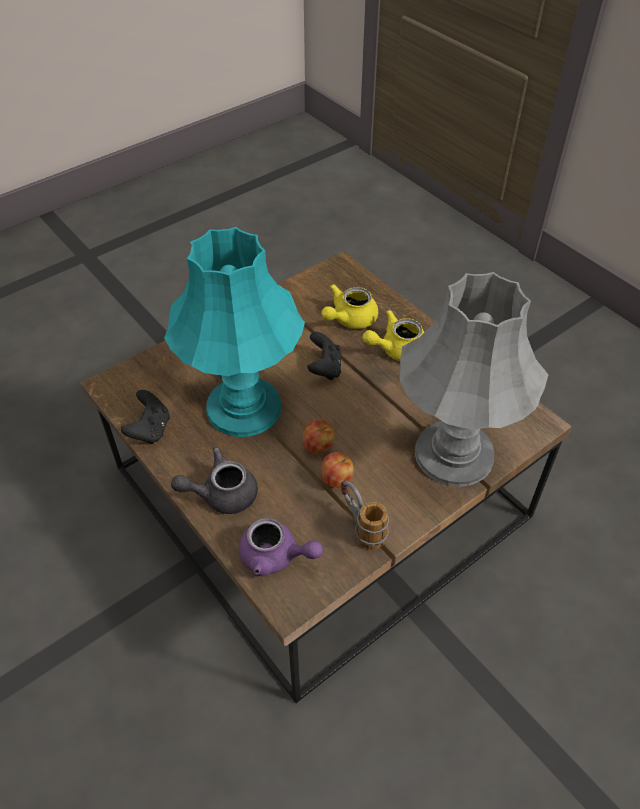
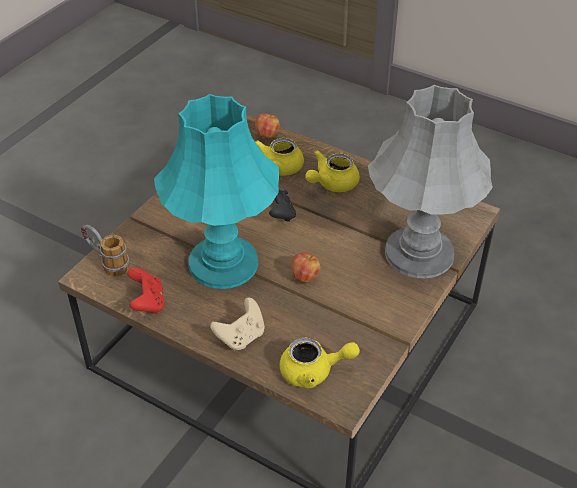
camera: 20 degrees left, 5 degrees down
(150, 430) = (147, 303): black game controller -> red game controller
(221, 494) = (241, 337): grey teapot -> beige game controller
(276, 557) = (314, 371): purple teapot -> yellow teapot
(336, 479) = (333, 298): apple -> apple (267, 135)
(361, 527) = (372, 328): mug -> mug (107, 263)

